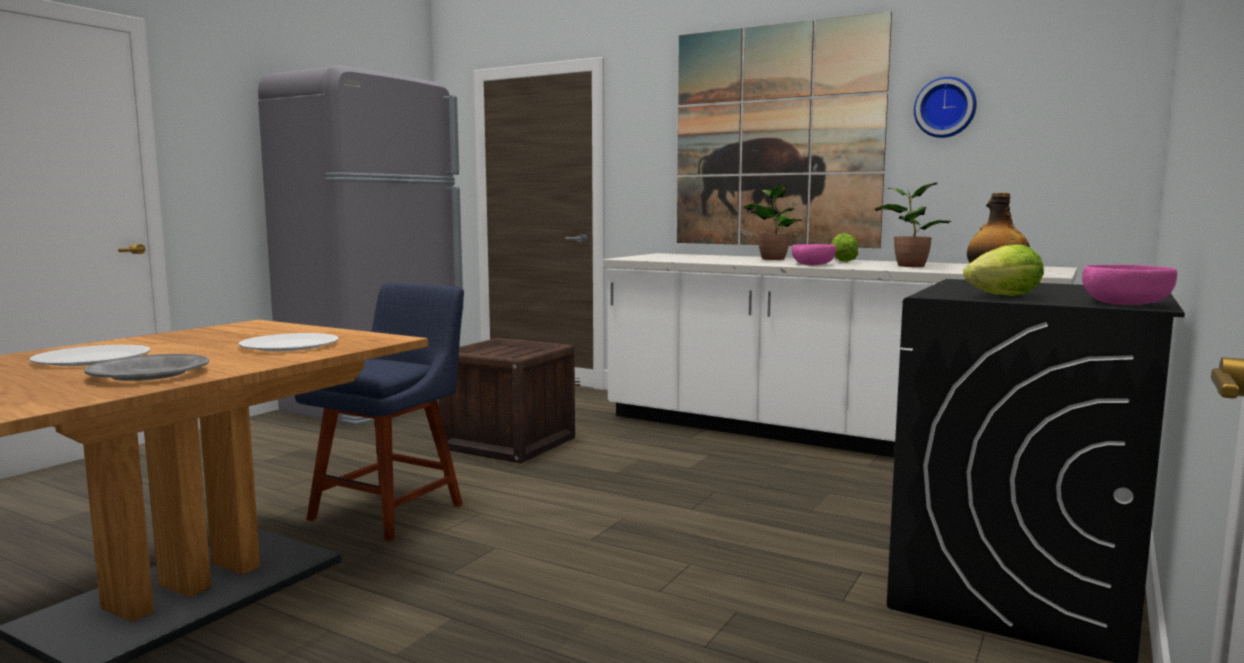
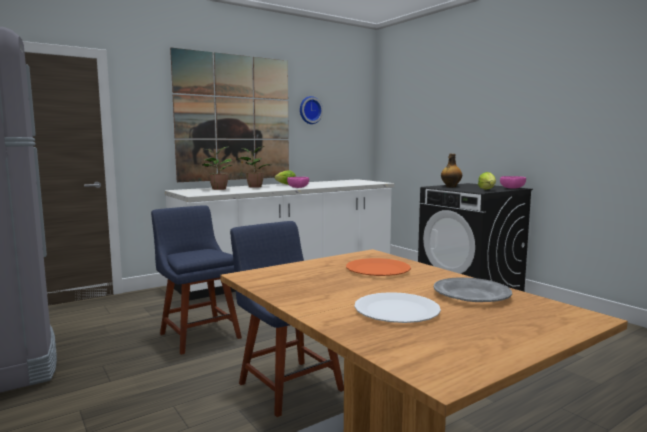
camera: 65 degrees left, 0 degrees up
(290, 345) = (377, 269): white plate -> orange plate
(509, 443) = (198, 334): crate -> blue chair
(909, 266) = (325, 184): potted plant -> potted plant (218, 189)

